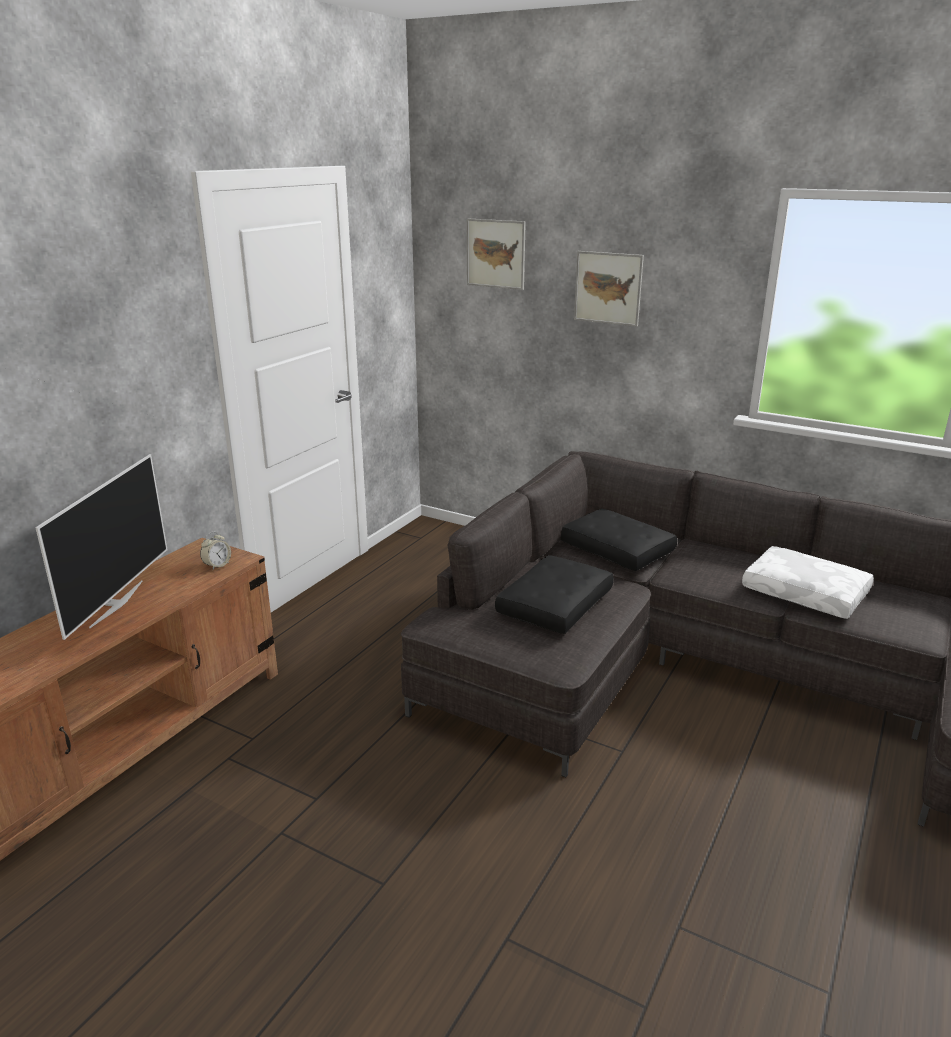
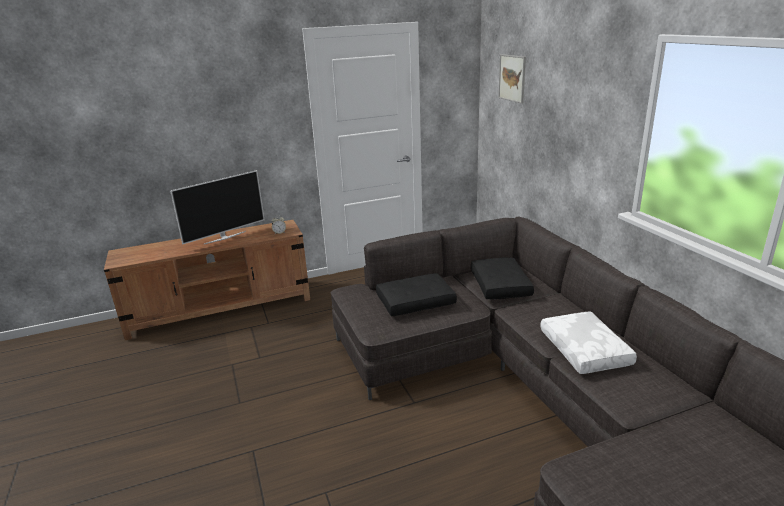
camera: 40 degrees right, 0 degrees up
(608, 288) = (562, 106): picture -> none

